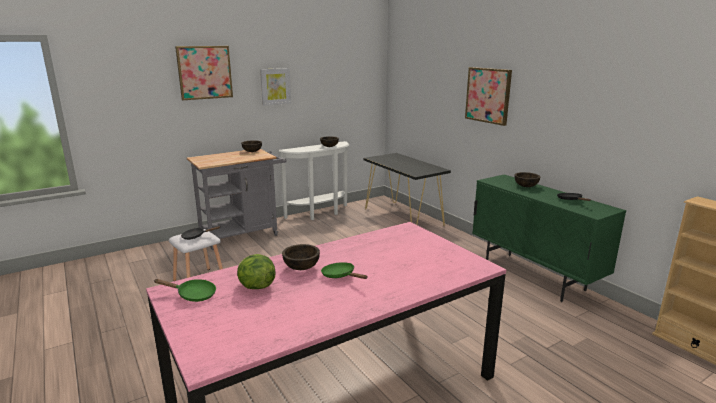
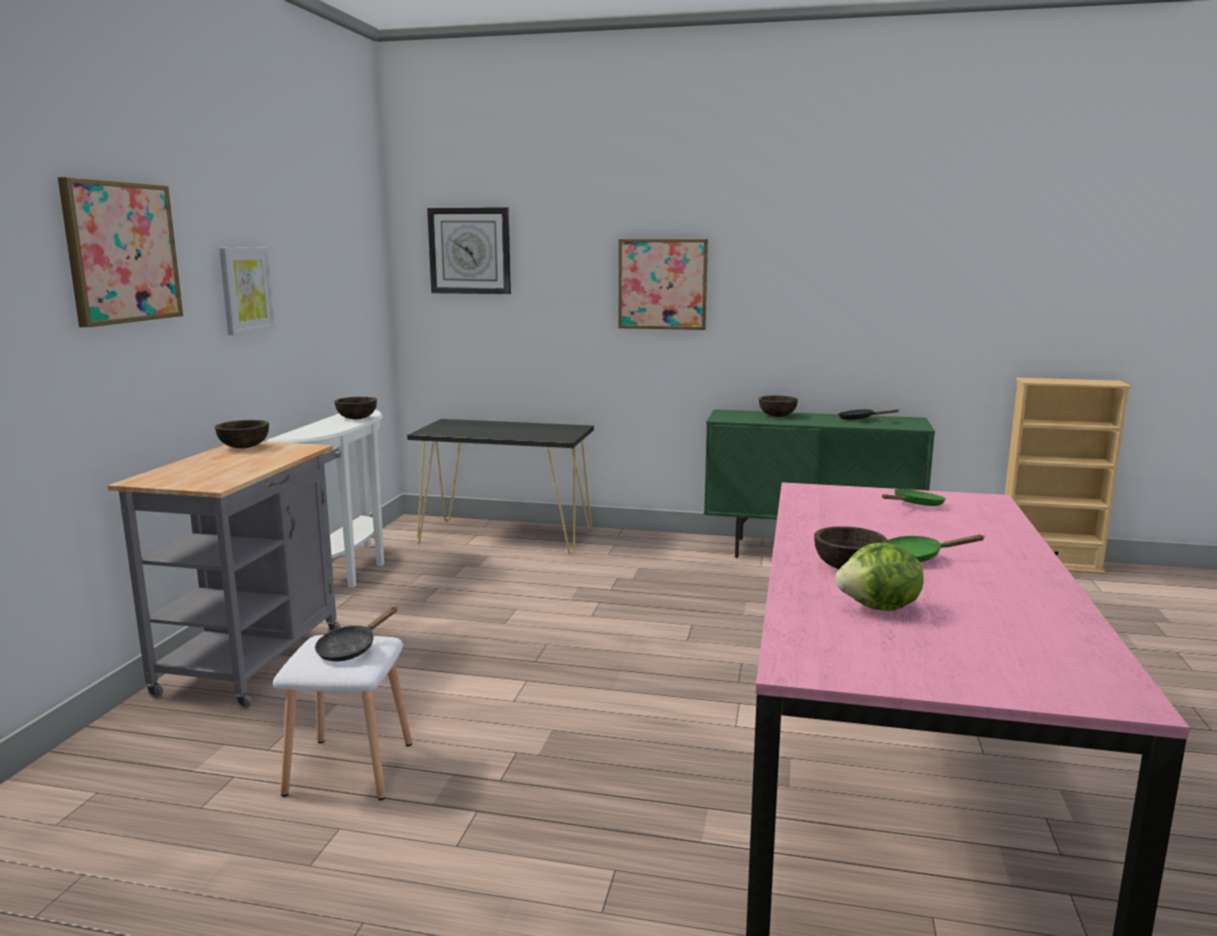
camera: 45 degrees left, 5 degrees down
(193, 295) = (849, 654): green frying pan -> green frying pan (915, 505)
(413, 69) = (470, 251): none -> wall clock

